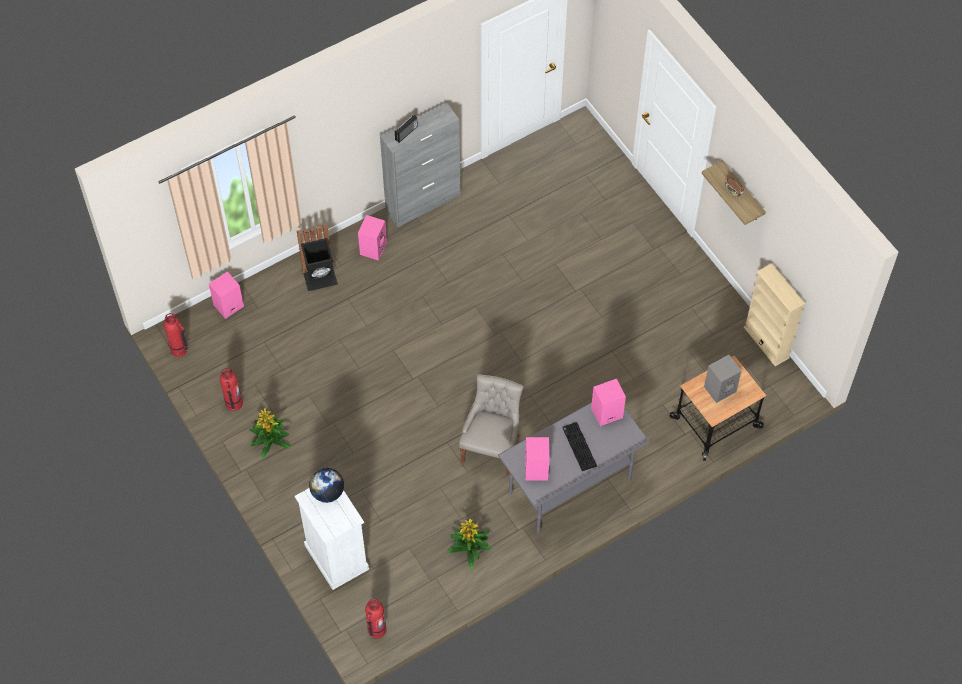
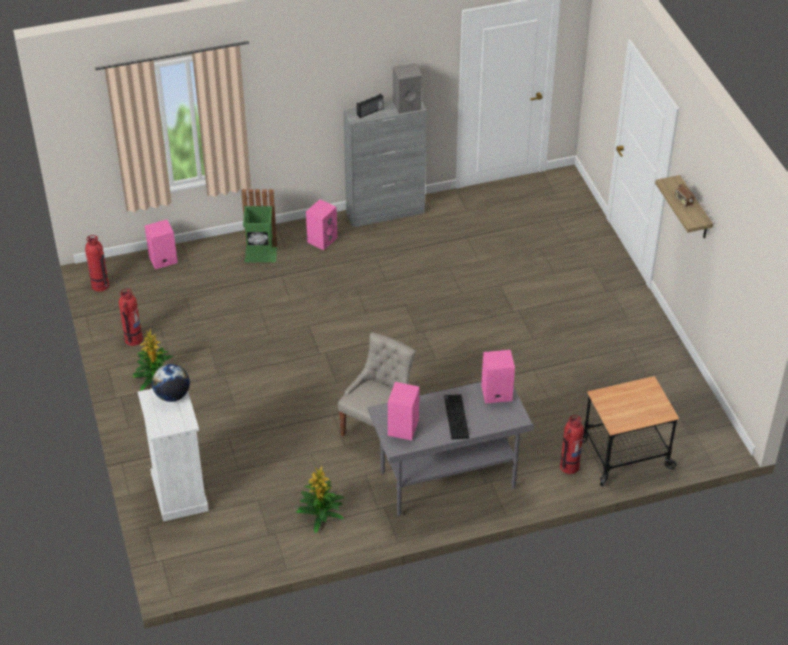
camera: 15 degrees right, 15 degrees down
(320, 278) = (261, 254): black trash can -> green trash can
(376, 630) = (193, 568): fire extinguisher -> fire extinguisher (569, 466)
(720, 388) = (630, 402): grey speaker -> grey speaker (407, 105)
(766, 342) = (702, 394): beige bookcase -> none

